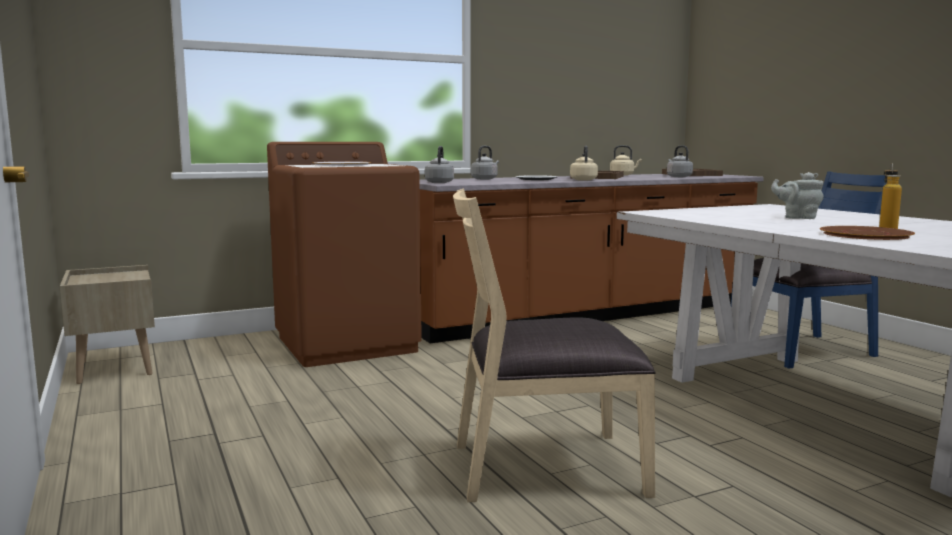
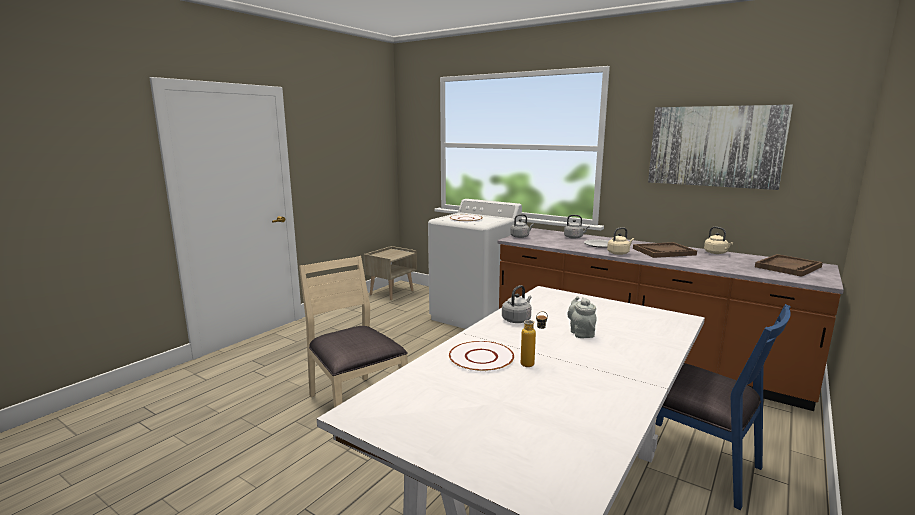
camera: 60 degrees right, 5 degrees up
(347, 344) = (475, 316): brown washing machine -> white washing machine
(585, 60) = (714, 146): none -> picture
(678, 177) = (736, 267): grey kettle -> grey kettle (517, 319)
(866, 234) = (481, 358): brown plate -> white plate

